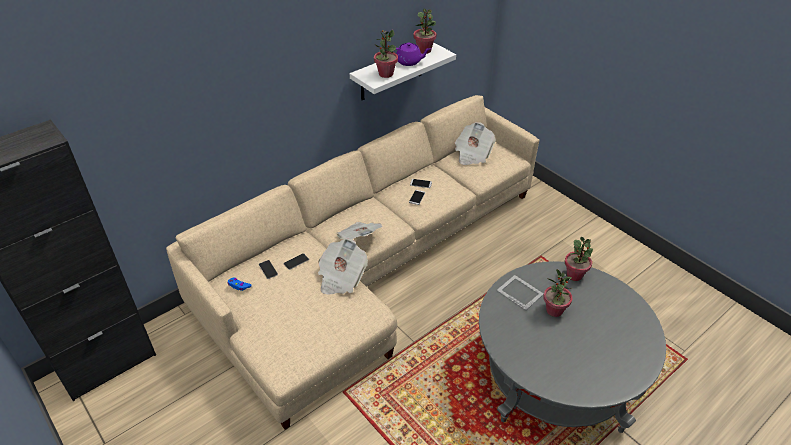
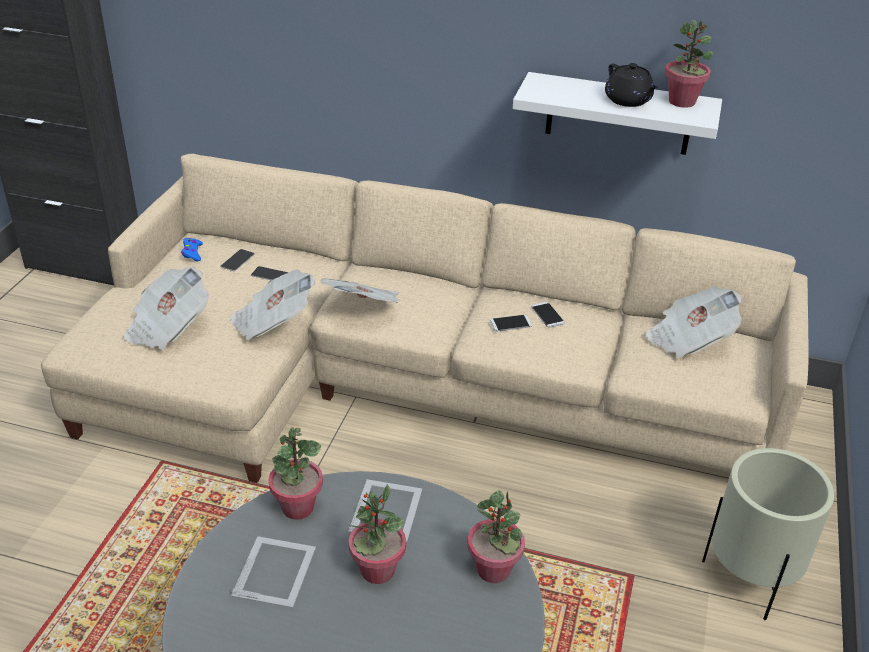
camera: 55 degrees right, 5 degrees down
(306, 322) = (167, 327): none -> newspaper
(385, 74) = (565, 94): potted plant -> potted plant (297, 507)
(409, 62) = (628, 101): purple teapot -> black teapot
(534, 344) = (275, 571): none -> picture frame
(563, 225) = (750, 580): none -> beige planter

